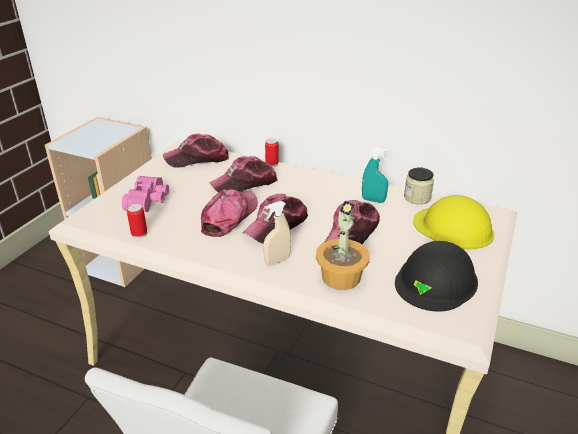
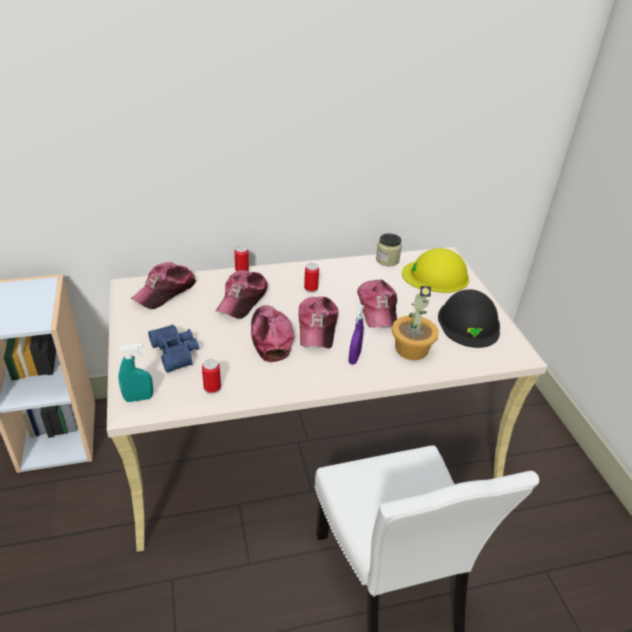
camera: 40 degrees left, 5 degrees up
(149, 200) = (176, 352): pink binoculars -> blue binoculars
(277, 261) = (354, 358): beige spray bottle -> purple spray bottle
(311, 195) = (311, 289): none -> can
(373, 200) = (360, 275): turquoise spray bottle -> turquoise spray bottle (138, 398)

